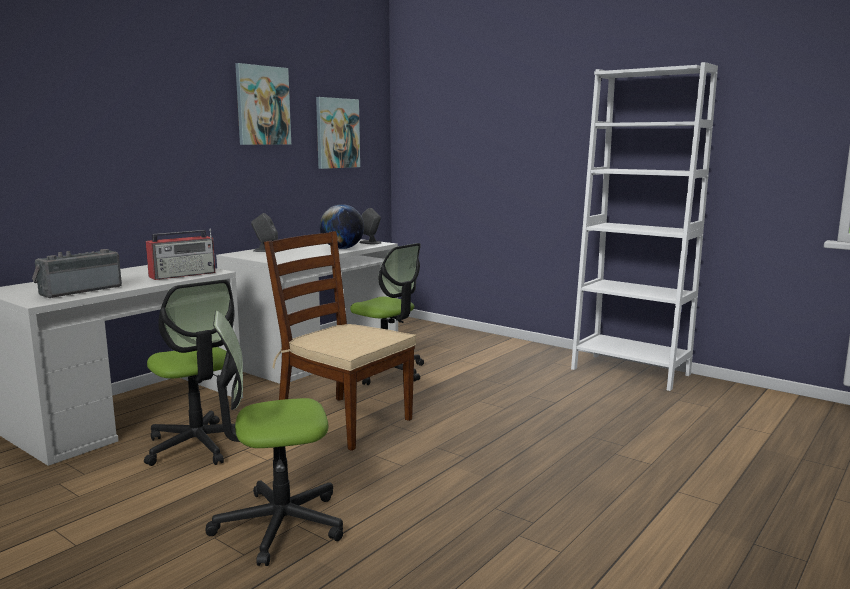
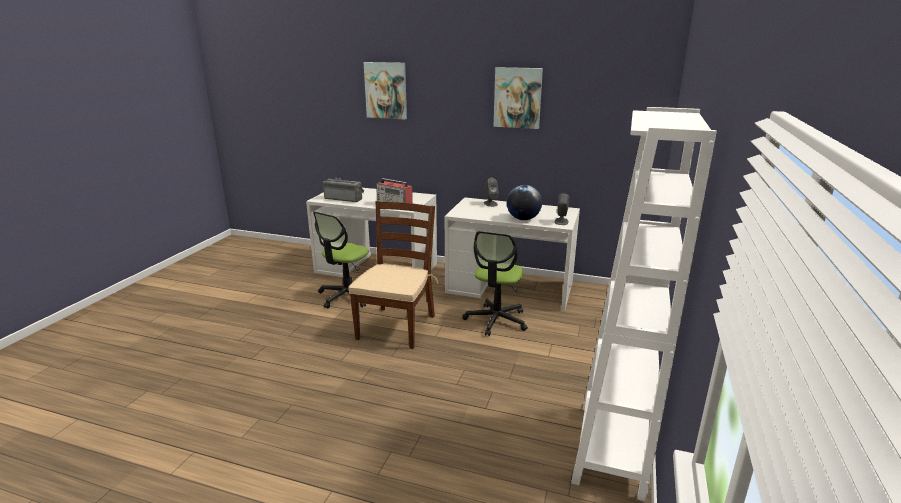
camera: 70 degrees right, 10 degrees up
(279, 524) = (266, 341): office chair -> none
(337, 133) = (596, 122): picture -> picture (386, 90)

